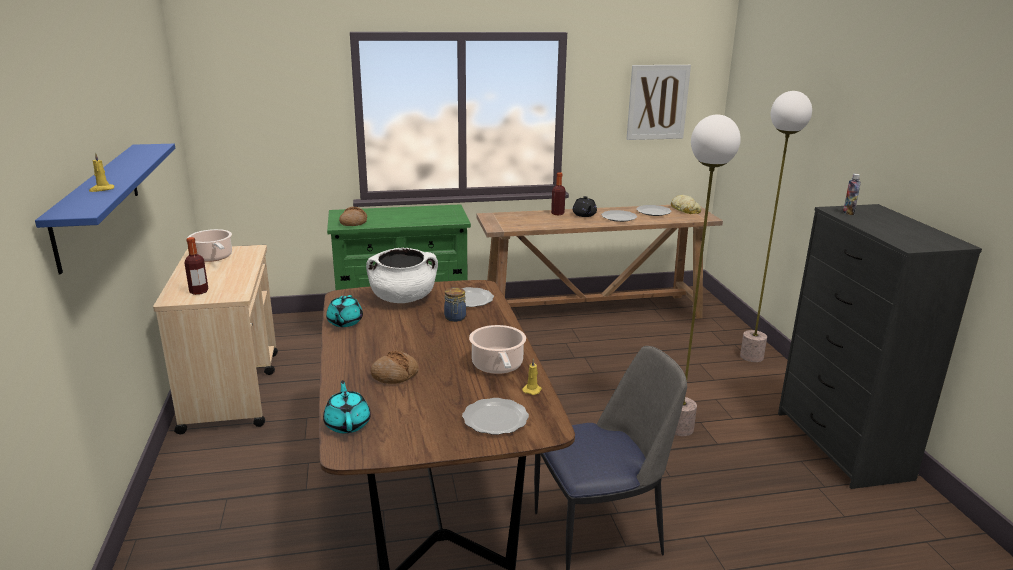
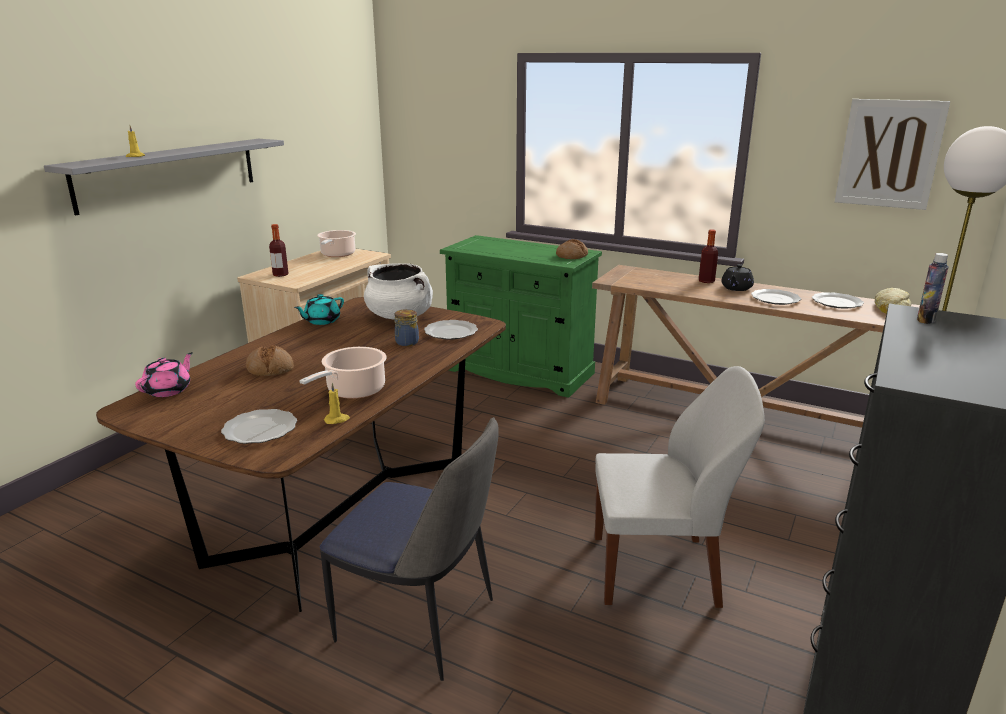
camera: 40 degrees right, 0 degrees up
(98, 202) = (169, 173): blue shelf -> grey shelf
(347, 423) = (169, 390): turquoise teapot -> pink teapot
(353, 222) = (472, 247): bread -> bread (572, 256)
(680, 428) = (659, 571): floor lamp -> white chair

